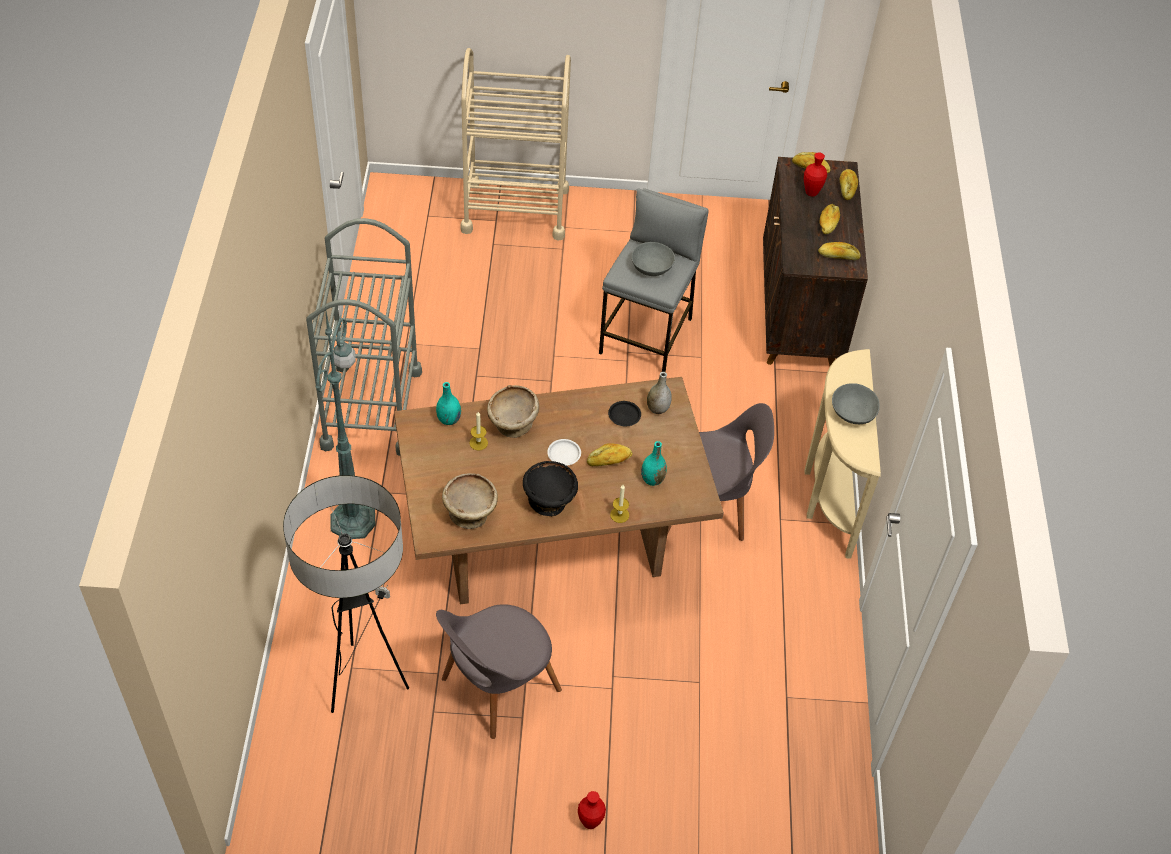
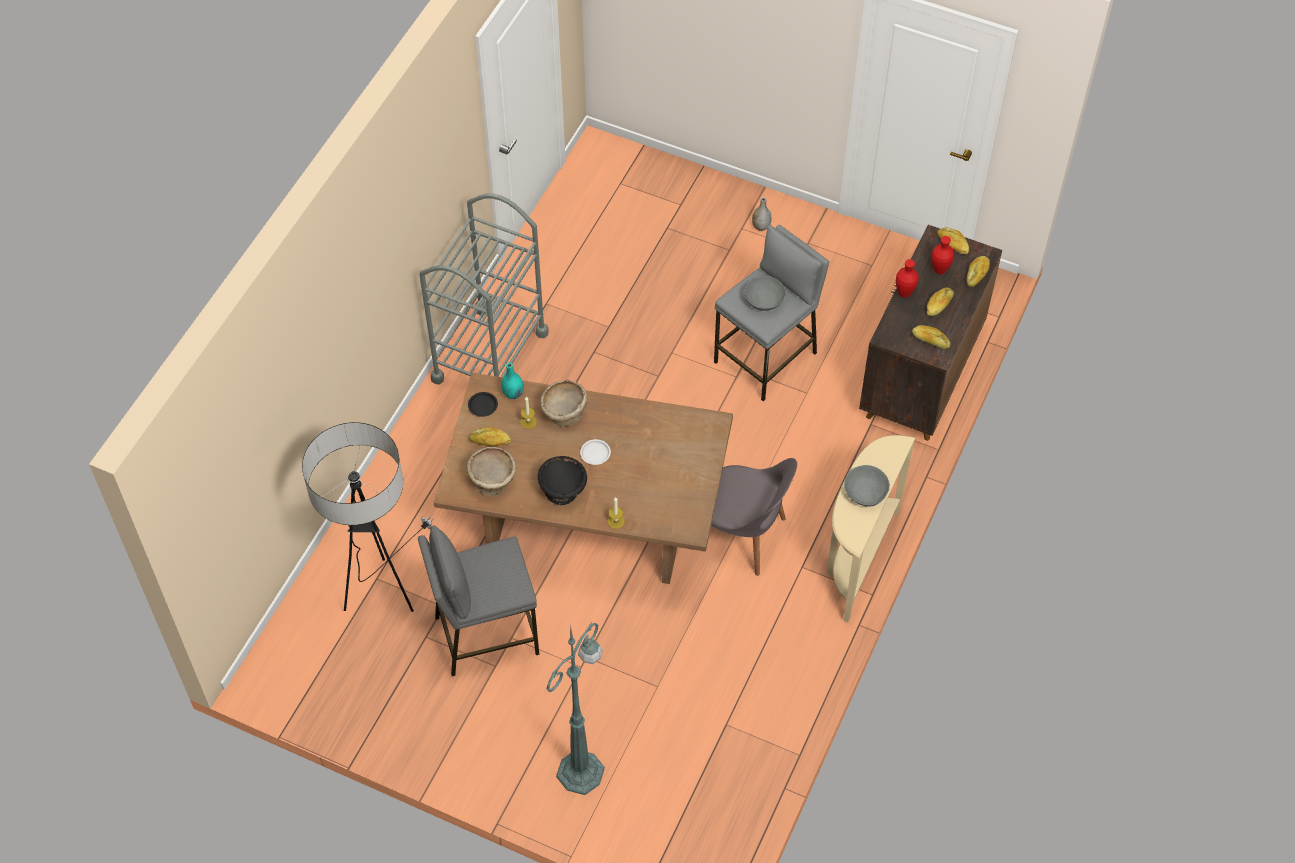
camera: 25 degrees right, 5 degrees up
(354, 518) = (433, 451): green floor lamp -> green floor lamp (582, 770)
(496, 687) = (486, 634): grey chair -> grey stool
(515, 210) = (703, 198): beige cart -> none
(590, 822) = (510, 770): red vase -> red vase (904, 293)
(609, 460) = (631, 471): bread -> bread (490, 441)
(624, 415) = (664, 434): black plate -> black plate (482, 405)
(652, 479) = (659, 499): turquoise vase -> none
(657, 409) = (696, 437): grey vase -> grey vase (761, 226)

